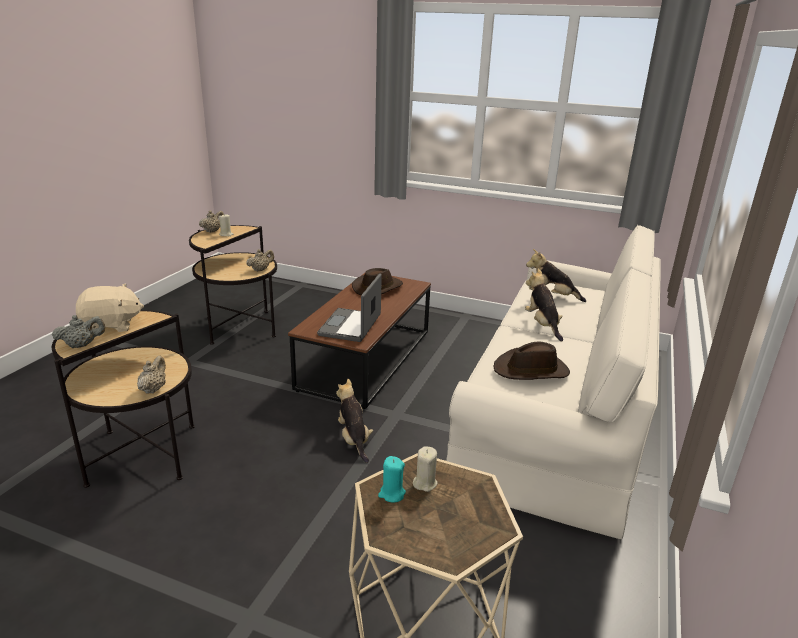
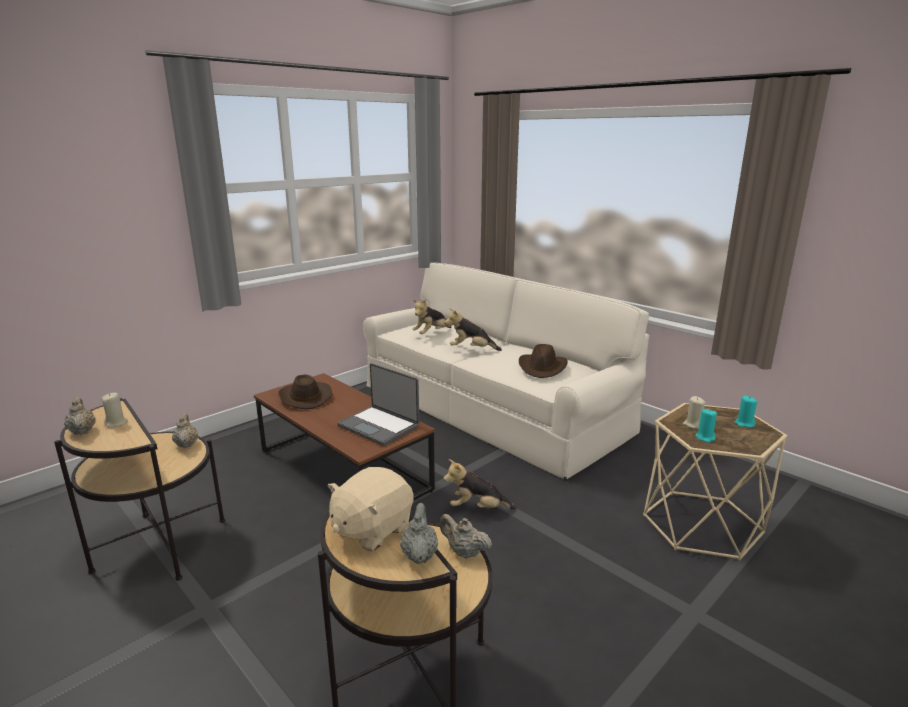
camera: 65 degrees left, 5 degrees down
(111, 326) = (371, 529): beige plush toy -> beige plush toy turned 150 degrees counterclockwise
(463, 532) = (744, 424): none -> turquoise candle

